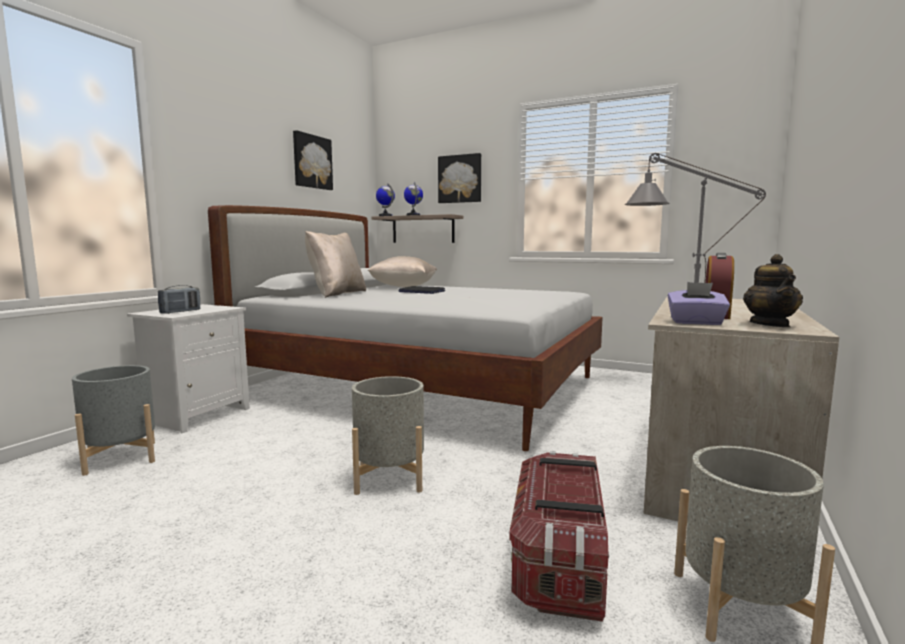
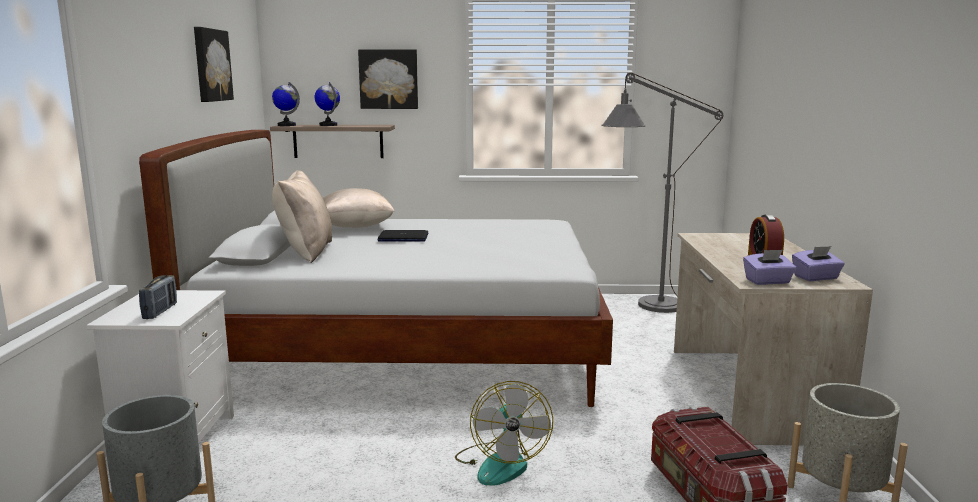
camera: 25 degrees left, 5 degrees up
(389, 478) = (501, 463): grey planter -> fan
(770, 324) = (816, 278): teapot -> purple tissue box

